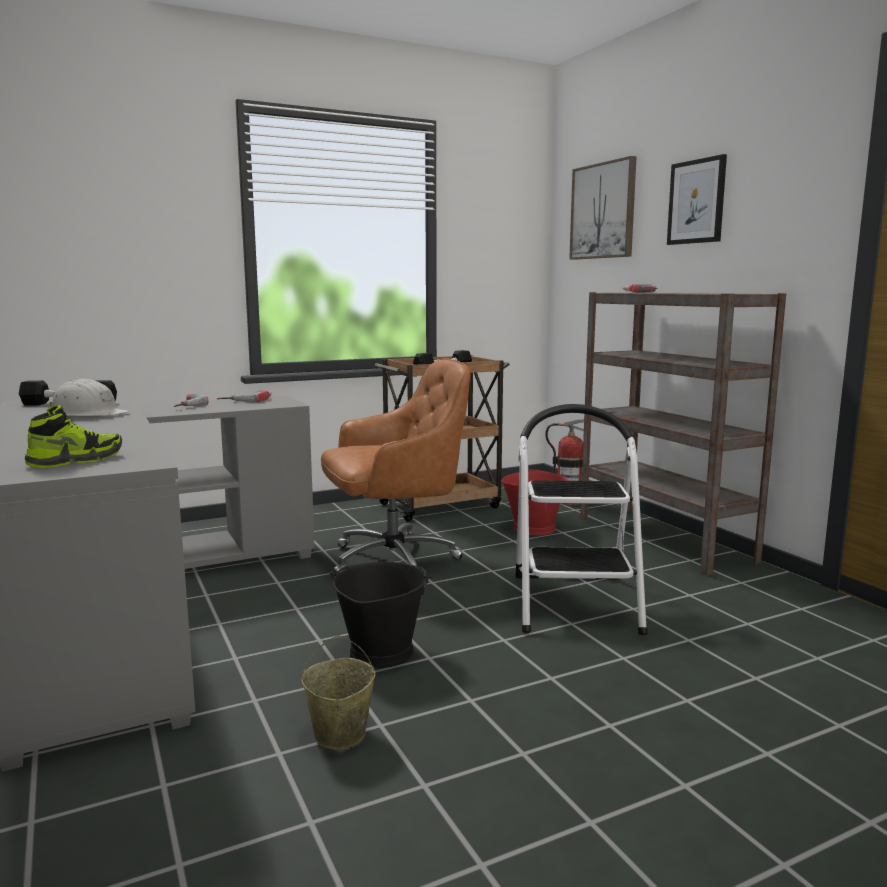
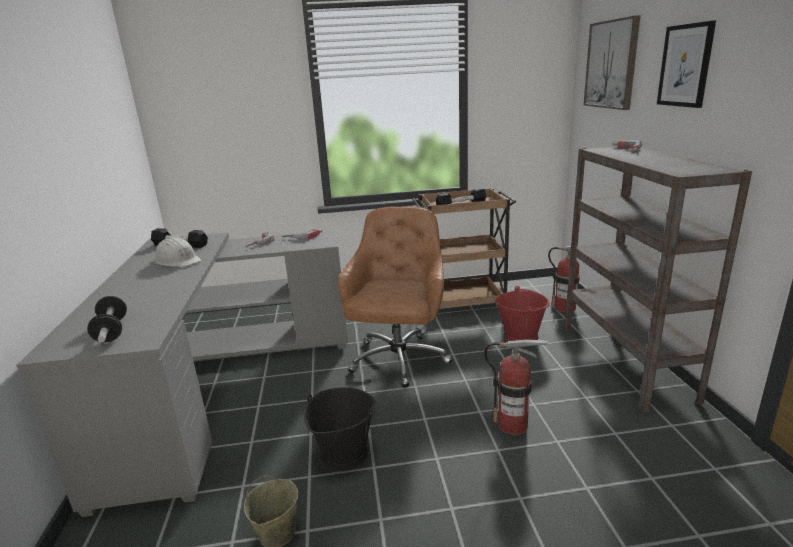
camera: 20 degrees right, 10 degrees up
(76, 460) = (111, 331): shoe -> dumbbell
(394, 560) = (400, 359): brown office chair -> brown office chair turned 75 degrees counterclockwise
(575, 601) = (512, 425): step ladder -> fire extinguisher

